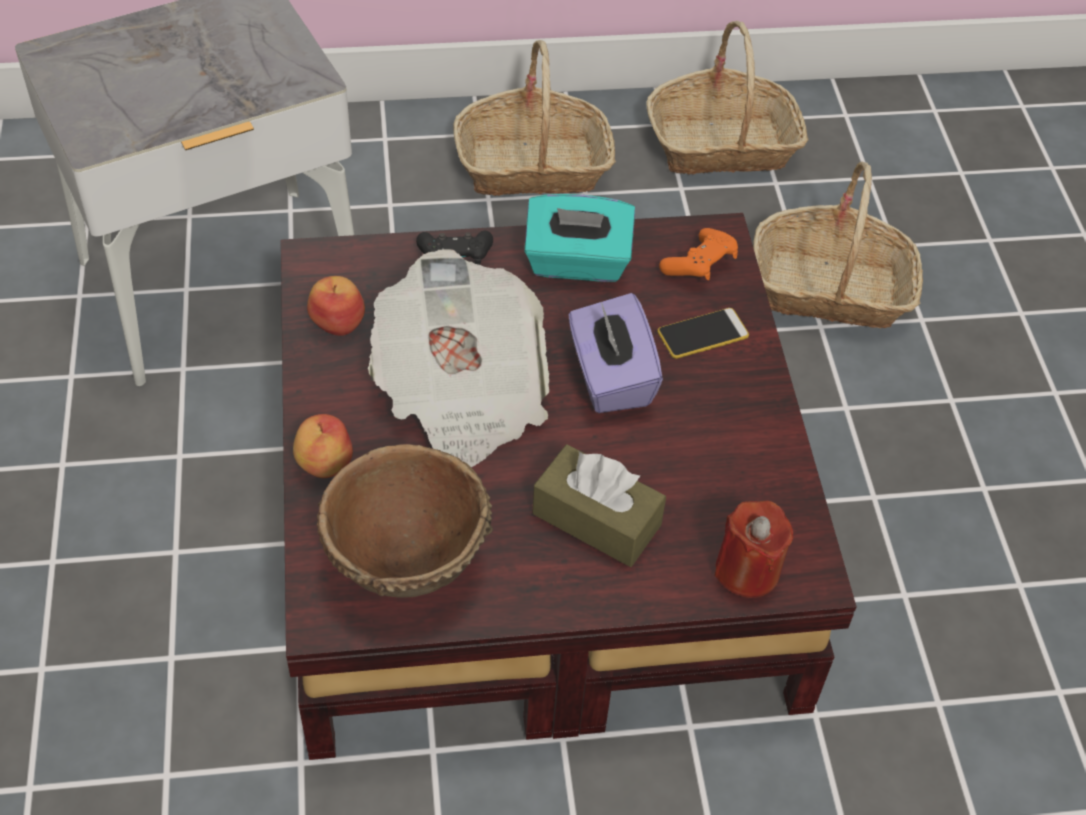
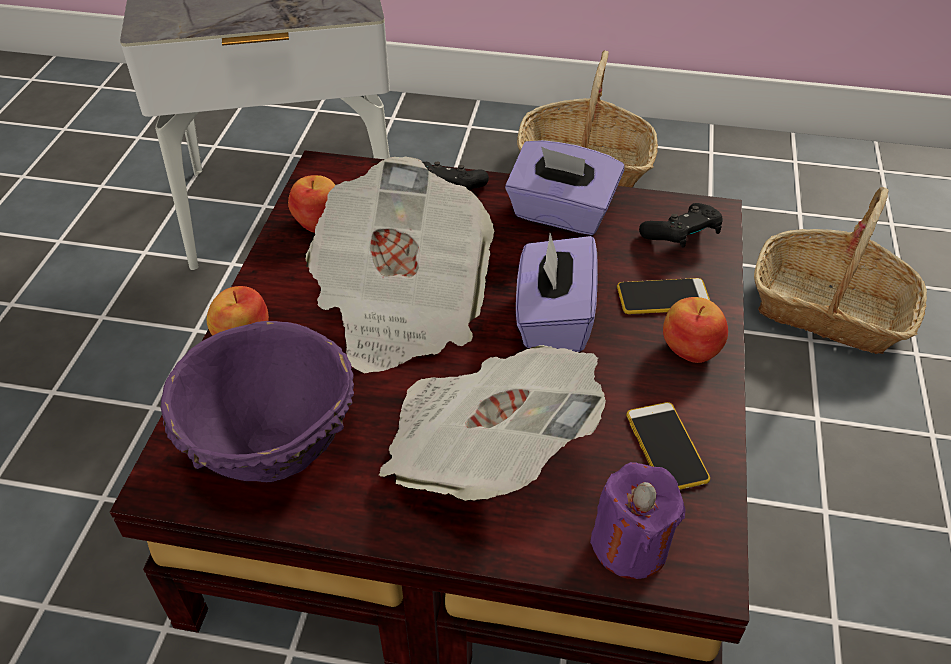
camera: 20 degrees right, 5 degrees down
(406, 563) = (272, 448): brown bowl -> purple bowl
(577, 263) = (561, 213): turquoise tissue box -> purple tissue box
(596, 519) = (484, 451): brown tissue box -> newspaper
(700, 266) = (681, 237): orange game controller -> black game controller
(722, 145) = (758, 175): basket -> none
(742, 380) = (690, 347): none -> apple
(747, 570) = (630, 545): red candle -> purple candle
(750, 478) = (666, 447): none -> phone

